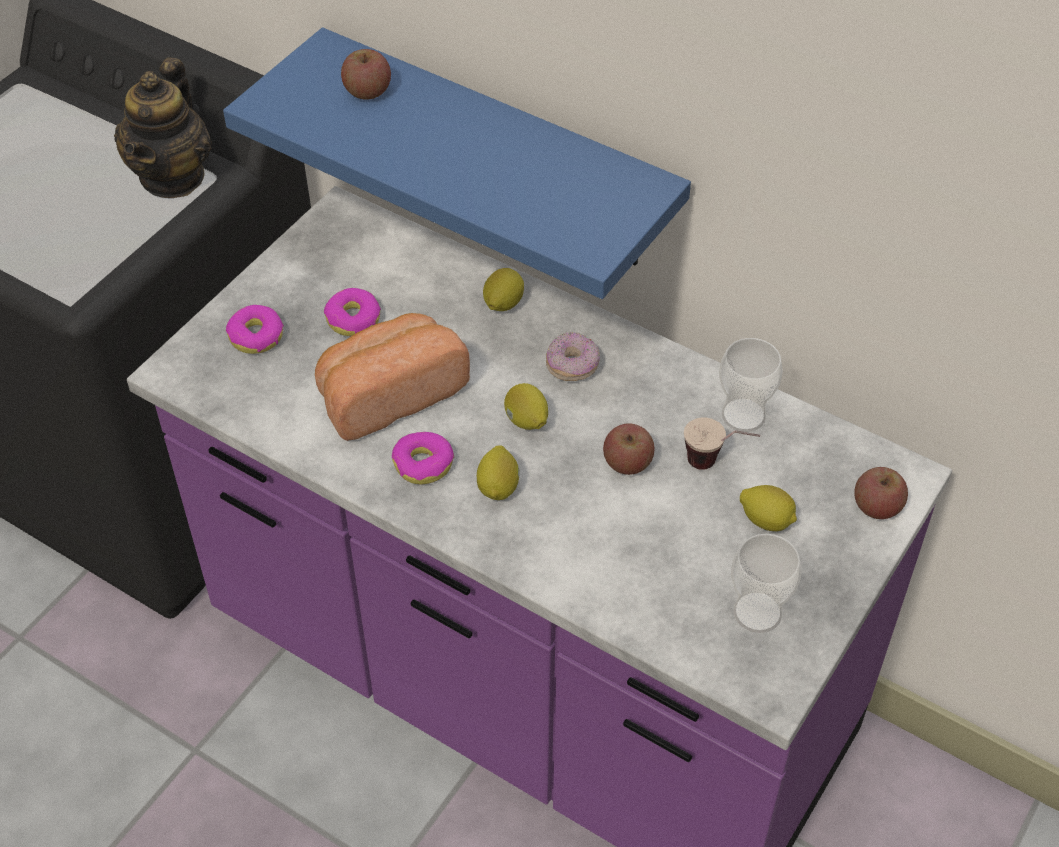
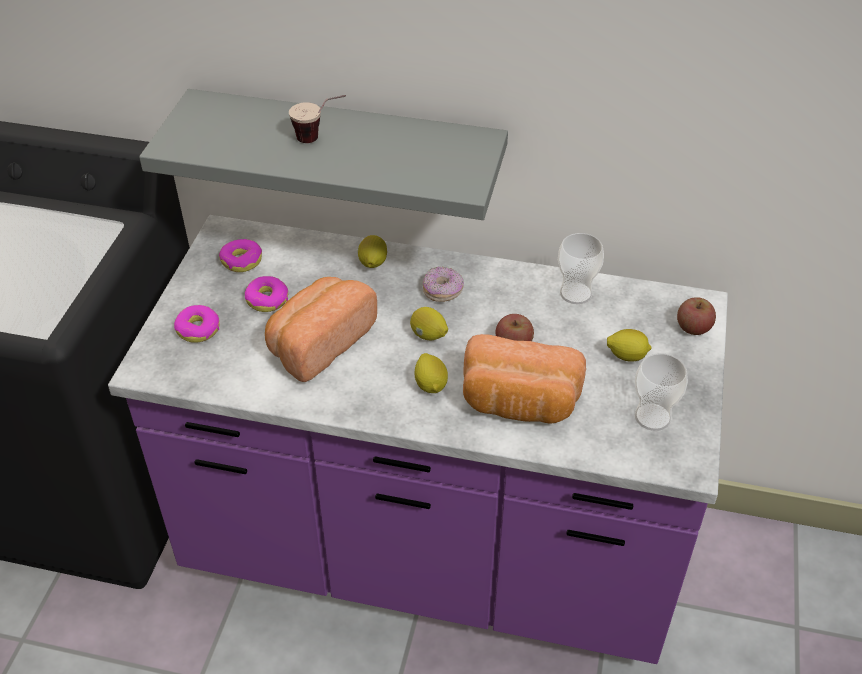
camera: 20 degrees left, 5 degrees down
(173, 177) = (88, 230): teapot -> none
(367, 91) = (245, 122): apple -> none
(423, 464) = (368, 384): donut -> donut (242, 261)
(498, 152) = (346, 150): blue shelf -> grey shelf
(595, 544) = (519, 404): none -> bread
(717, 465) = (575, 330): cup -> cup (320, 139)

